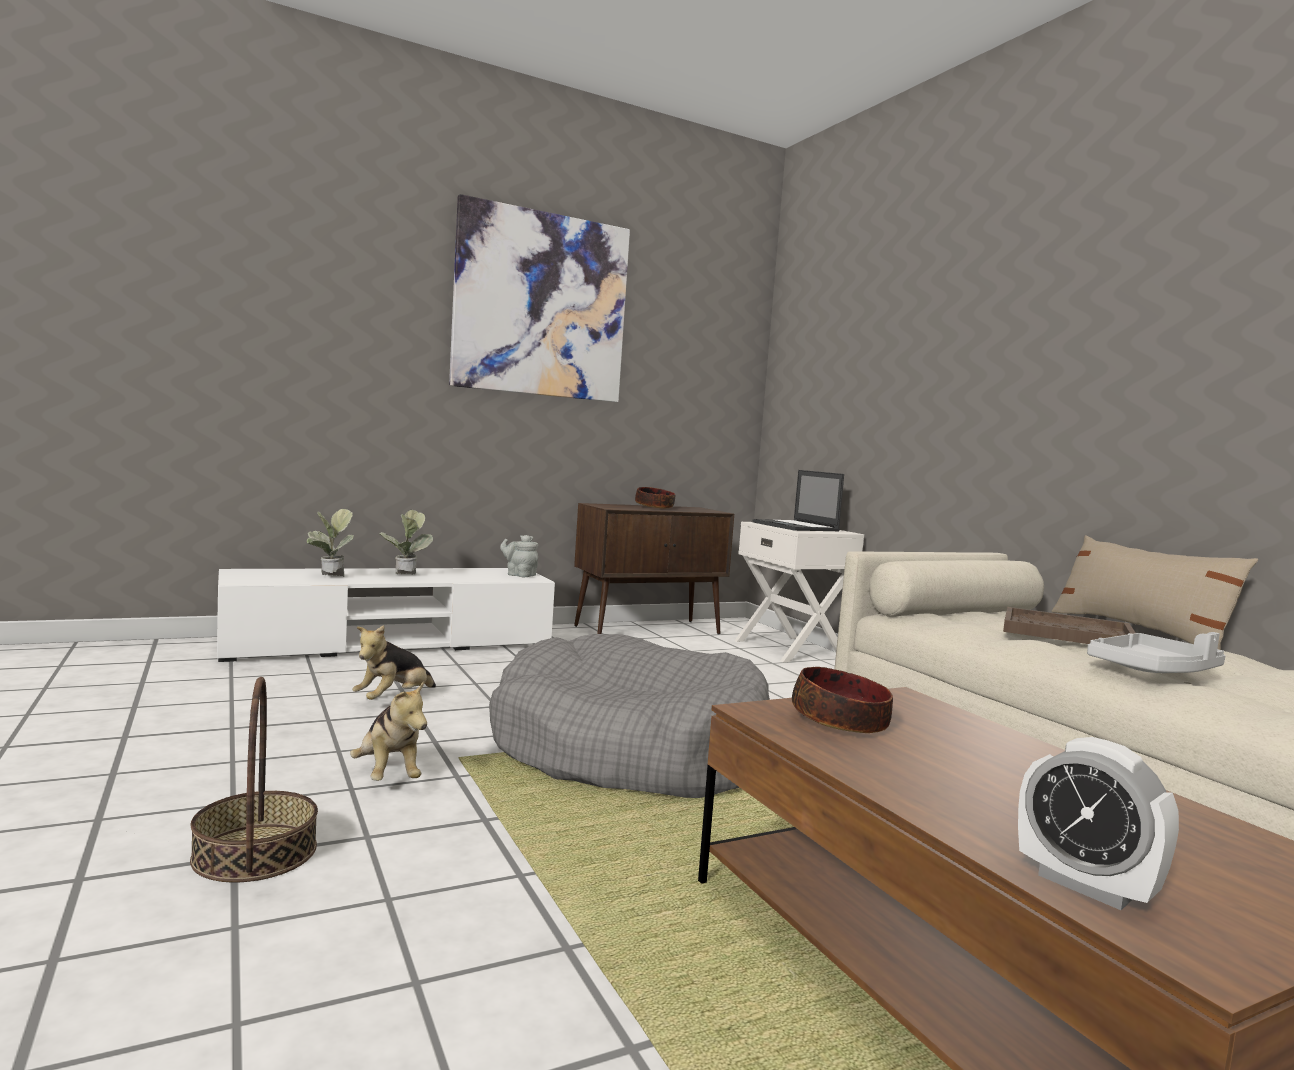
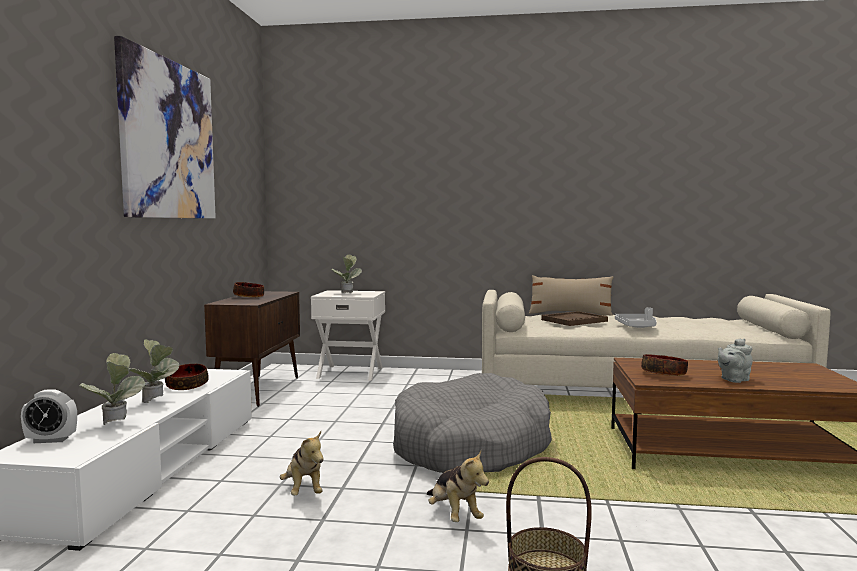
camera: 55 degrees left, 0 degrees up
(388, 775) = (454, 515): plush toy -> plush toy turned 60 degrees clockwise
(466, 575) = (186, 386): none -> bowl
(519, 575) = (210, 373): grey teapot -> grey teapot (733, 379)
(796, 527) = (347, 293): laptop -> potted plant
(1085, 886) = (816, 385): alarm clock -> alarm clock (51, 440)

